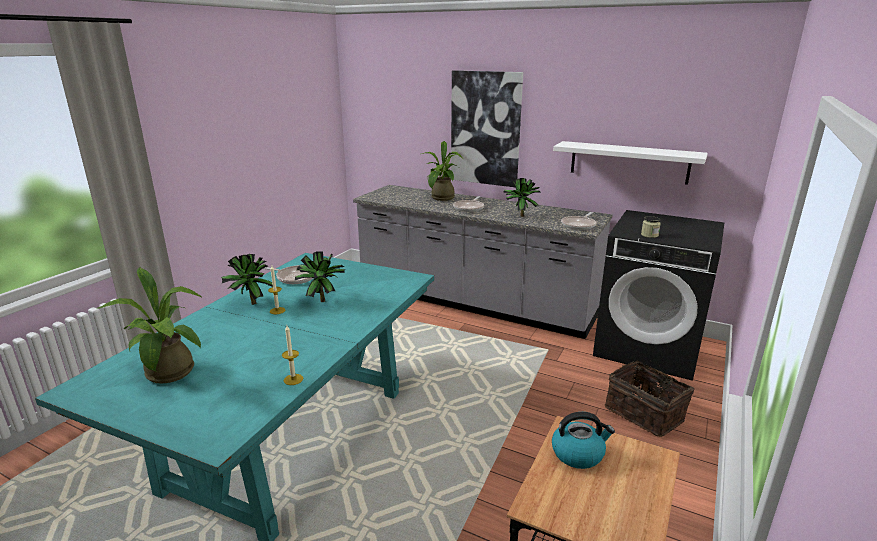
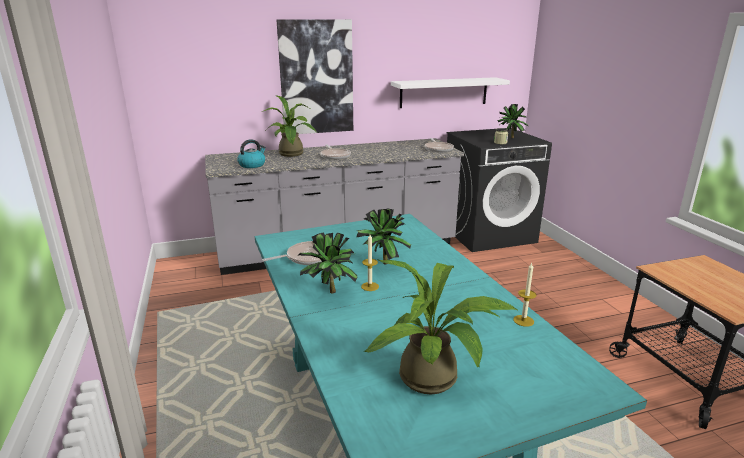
camera: 45 degrees left, 0 degrees up
(519, 216) = (386, 152): potted plant -> potted plant (509, 138)
(578, 453) = (685, 278): kettle -> kettle (252, 165)
(645, 413) = (550, 271): basket -> none

